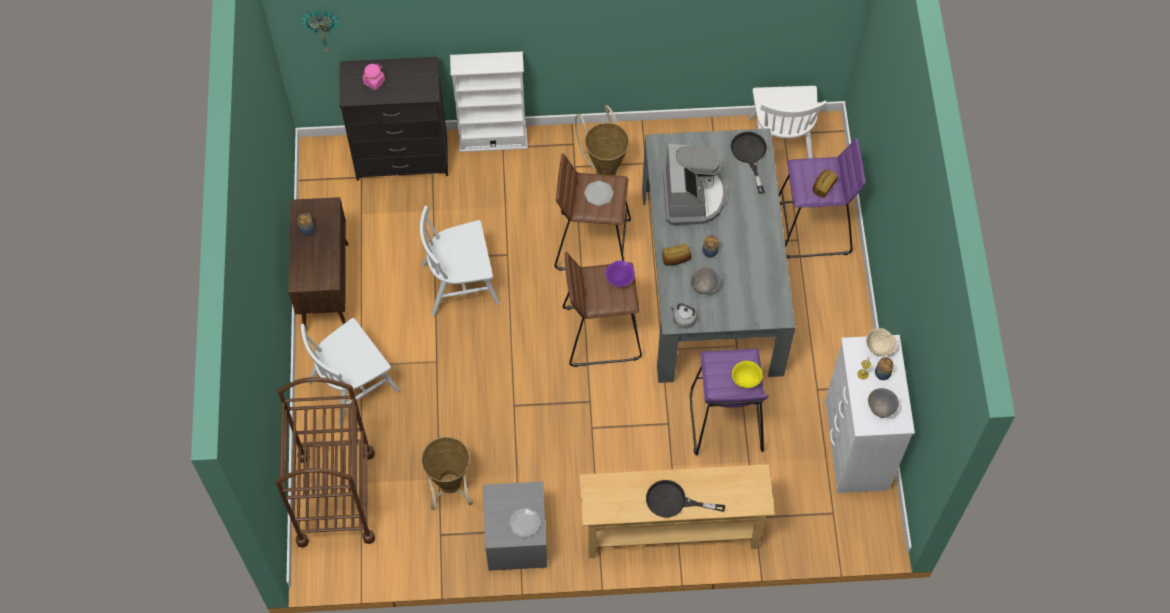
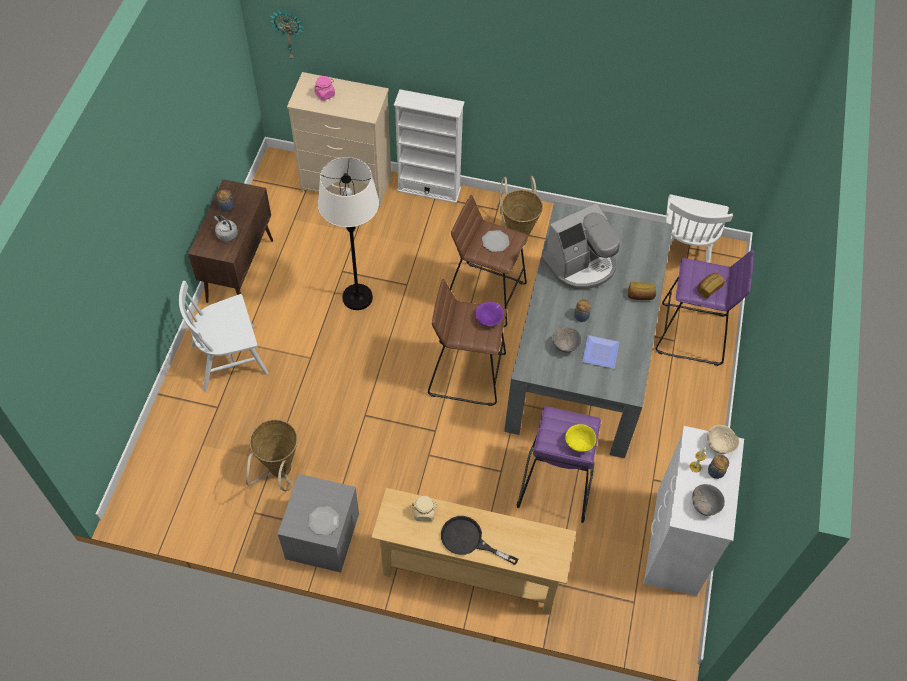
camera: 15 degrees right, 5 degrees down
(335, 497) = (174, 451): brown cart -> none
(403, 158) = (347, 184): black dresser -> beige dresser
(460, 283) = (357, 297): white chair -> white floor lamp
(624, 487) = (424, 512): none -> beige jar
(676, 259) = (546, 315): bread -> bread (640, 296)
(683, 319) = (535, 370): grey kettle -> grey kettle (226, 234)
(692, 197) = (580, 265): coffee machine -> coffee machine turned 45 degrees clockwise
(740, 283) = (602, 352): none -> plate
(750, 155) = (646, 242): black frying pan -> none

